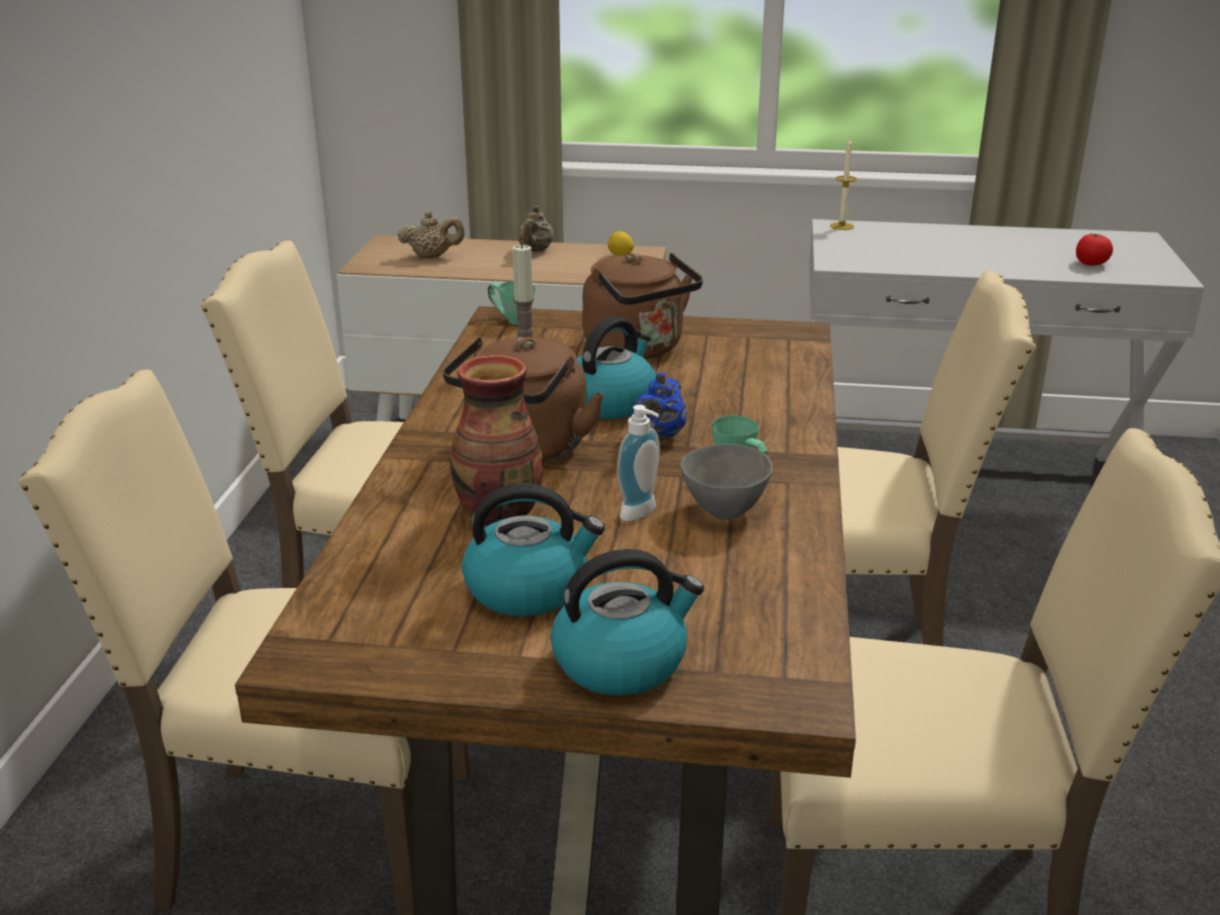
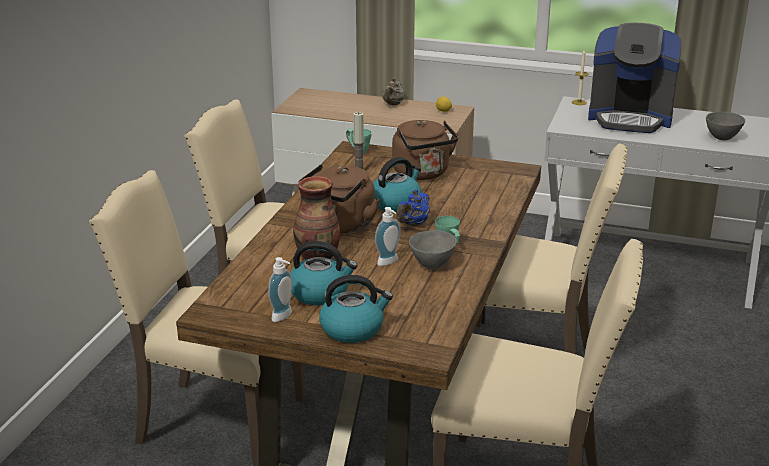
camera: 10 degrees right, 0 degrees up
(432, 256) = (330, 104): beige teapot -> none
(469, 649) = (284, 317): none -> soap dispenser
(933, 243) = (630, 118): none -> coffee machine
(1091, 264) = (722, 138): tomato -> grey bowl

